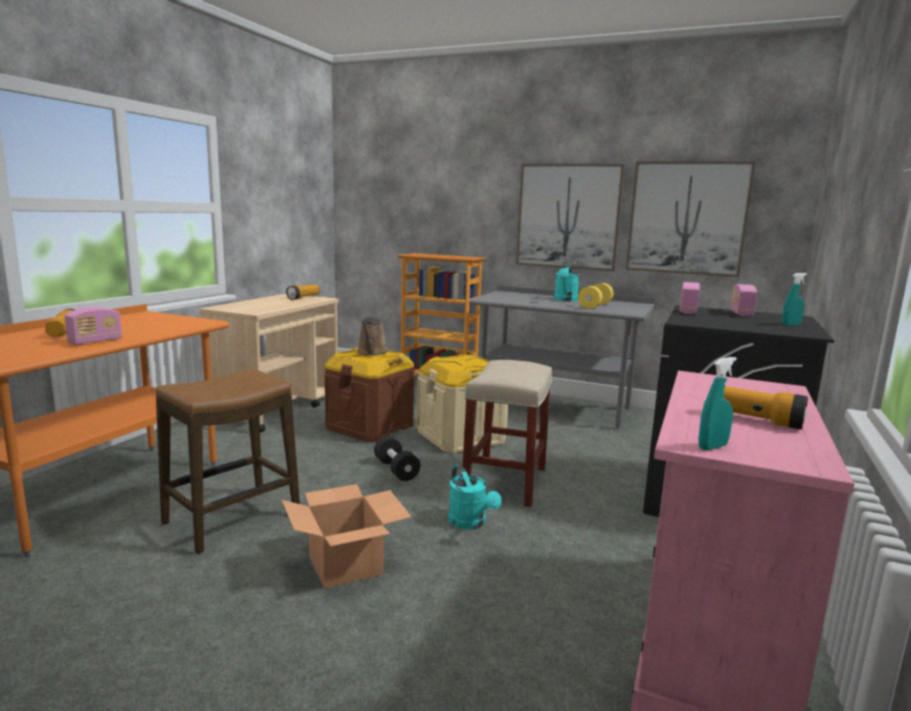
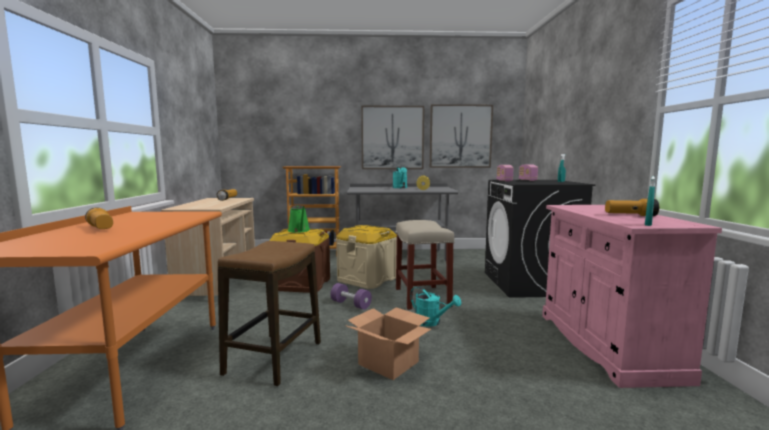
camera: 25 degrees left, 5 degrees down
(95, 341) = (148, 229): radio -> none
(371, 353) = (299, 230): brown watering can -> green watering can
(396, 470) = (351, 304): black dumbbell -> purple dumbbell

